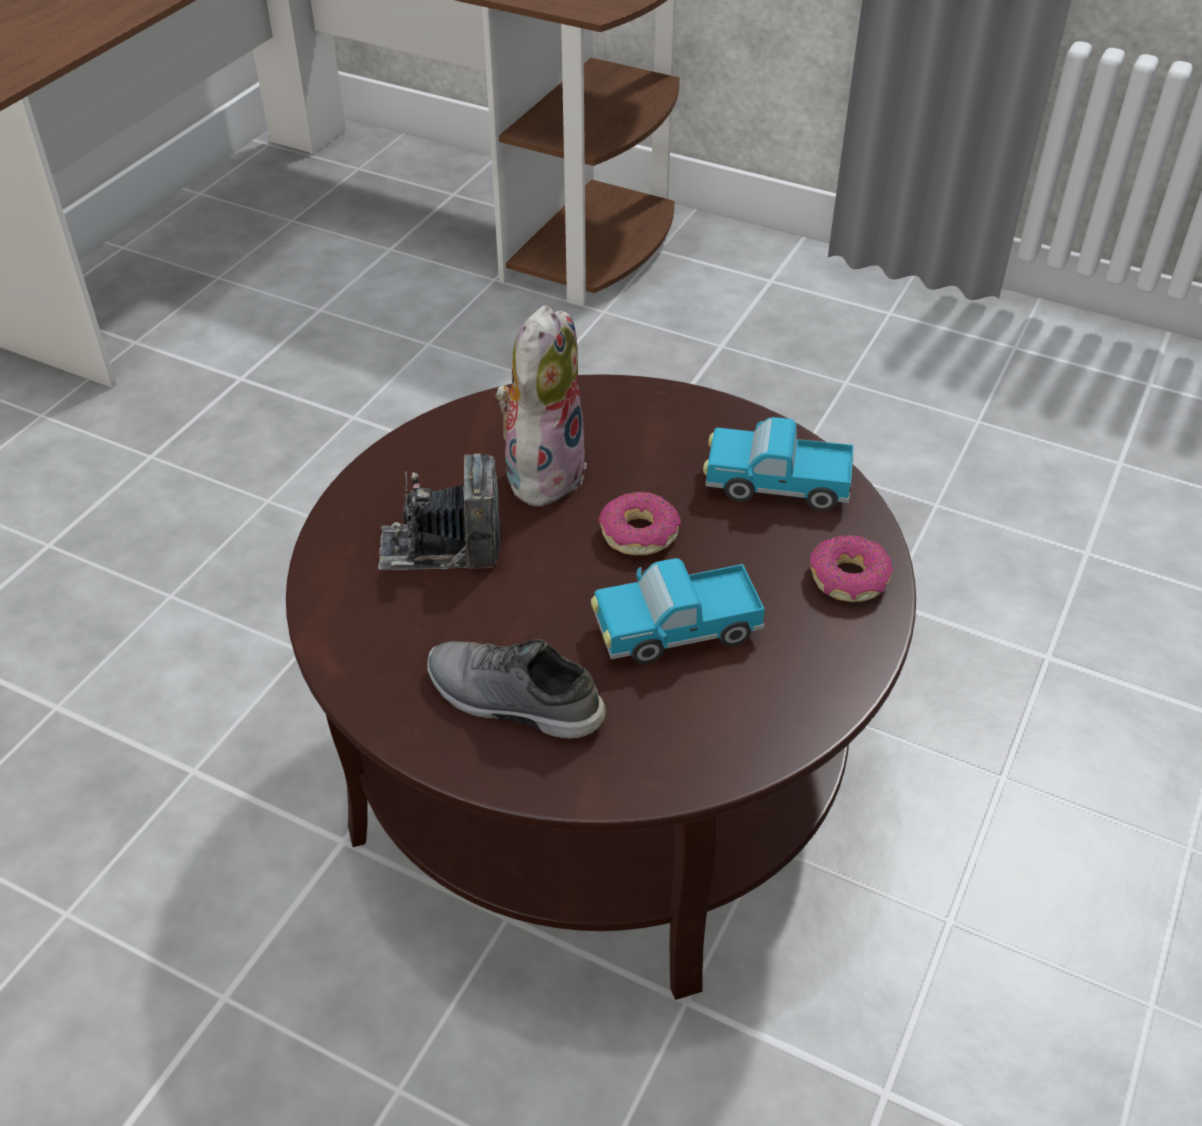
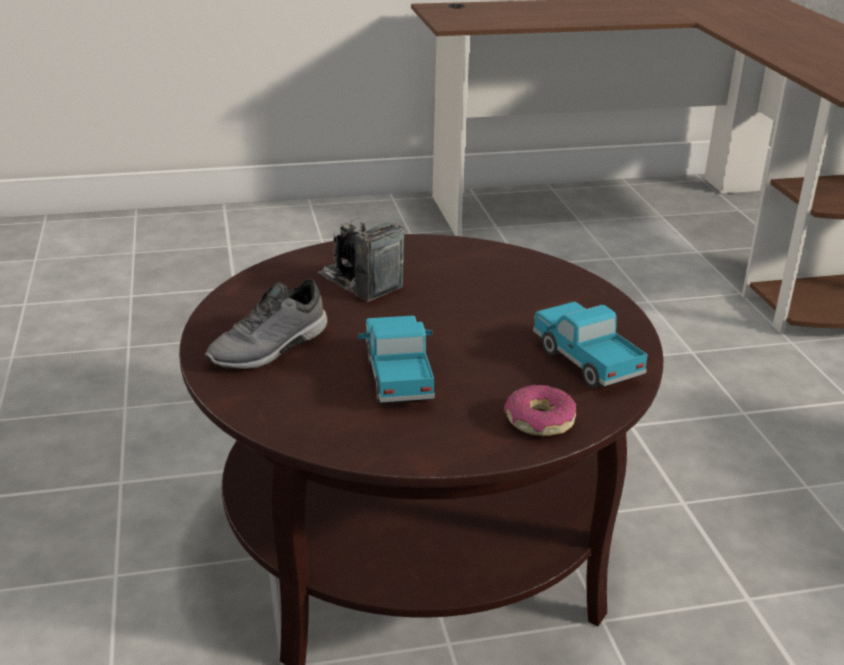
camera: 50 degrees right, 15 degrees down
(512, 702) = (270, 348): grey shoe -> grey shoe turned 120 degrees counterclockwise
(542, 471) = (468, 284): plush toy -> none
(639, 534) = (464, 333): donut -> none
(675, 631) = (397, 377): toy truck -> toy truck turned 45 degrees clockwise

